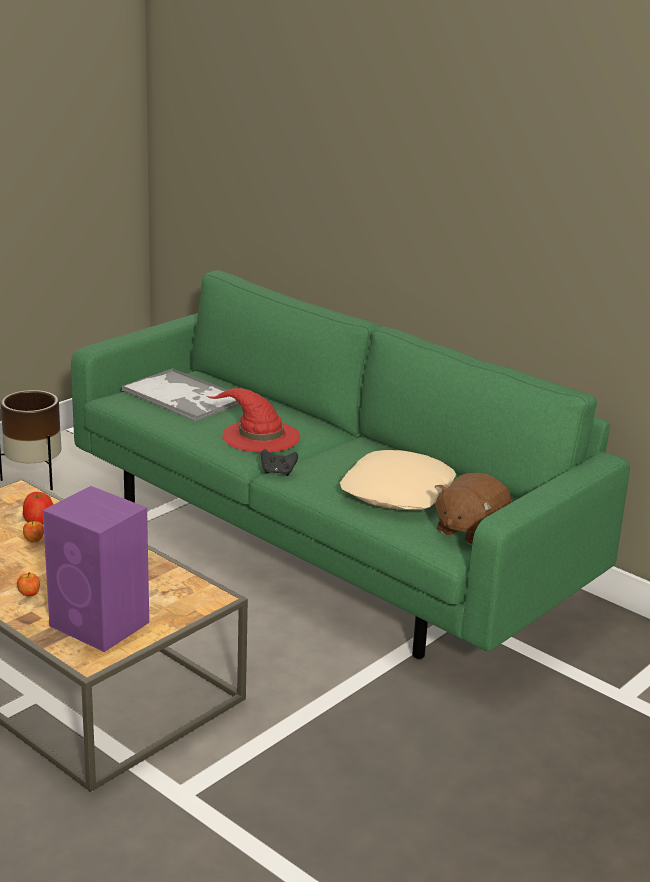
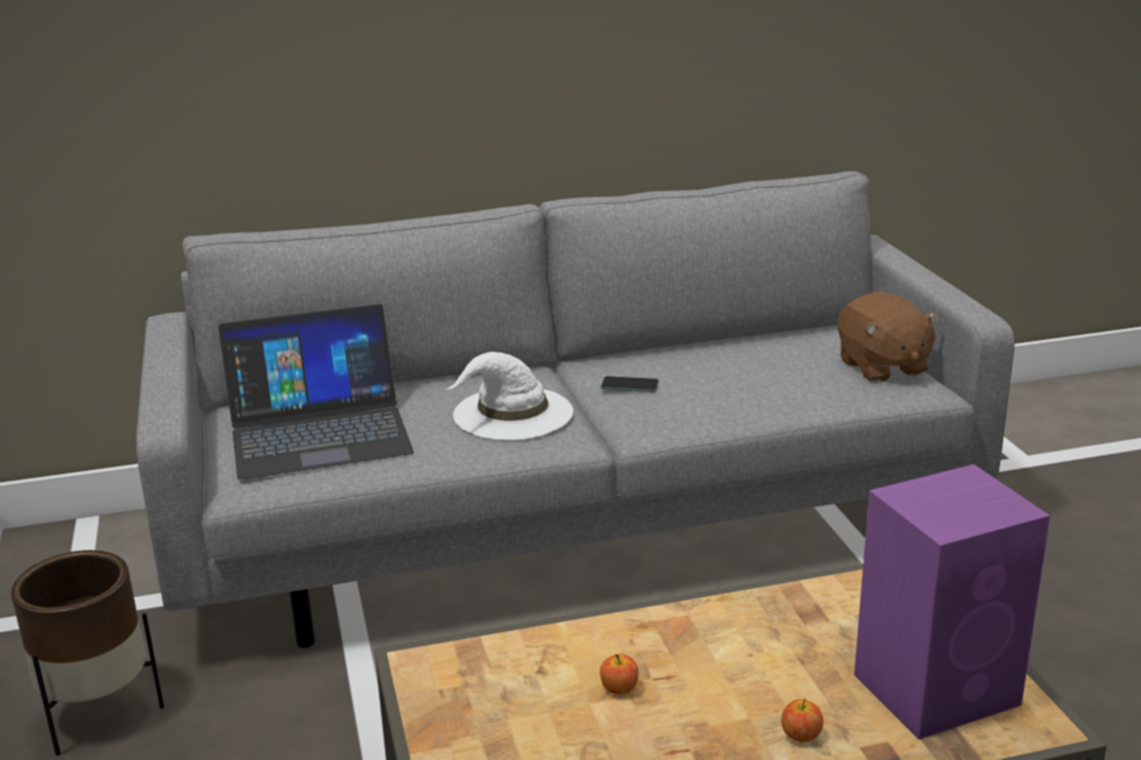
camera: 55 degrees left, 0 degrees up
(38, 520) = (553, 668): apple -> none
(184, 397) = (319, 431): tray -> laptop
(259, 436) = (512, 413): red hat -> white hat
(278, 472) = (631, 430): black game controller -> none
(320, 543) = (574, 526): green sofa -> grey sofa
(337, 458) = (630, 385): none -> phone
(398, 492) = (758, 376): beige pillow -> none

